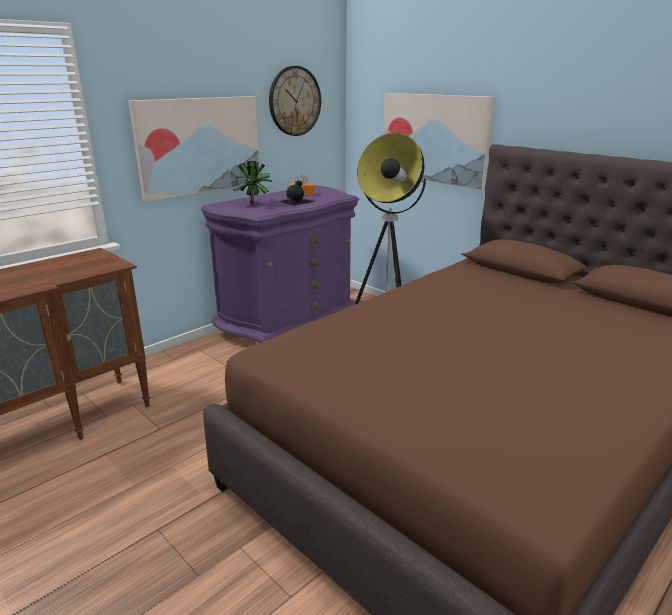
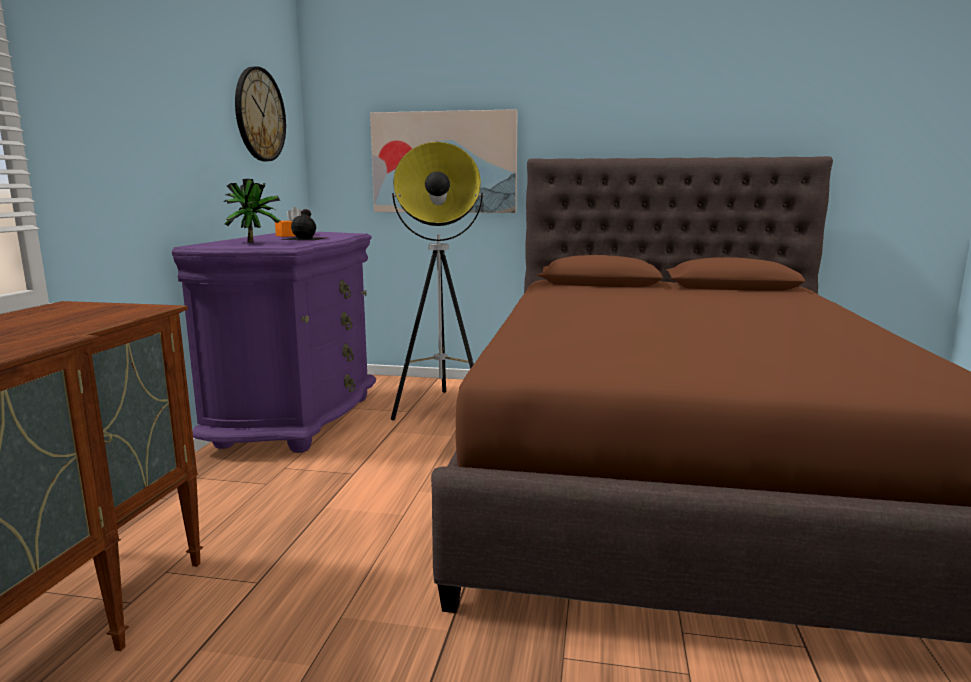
camera: 35 degrees left, 10 degrees down
(199, 145) = (163, 155): picture -> none

